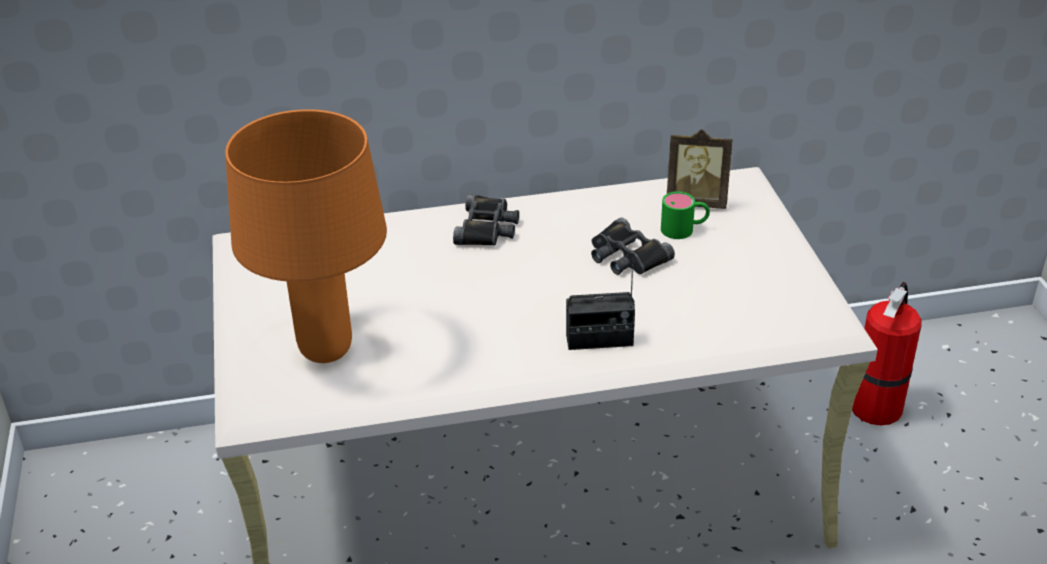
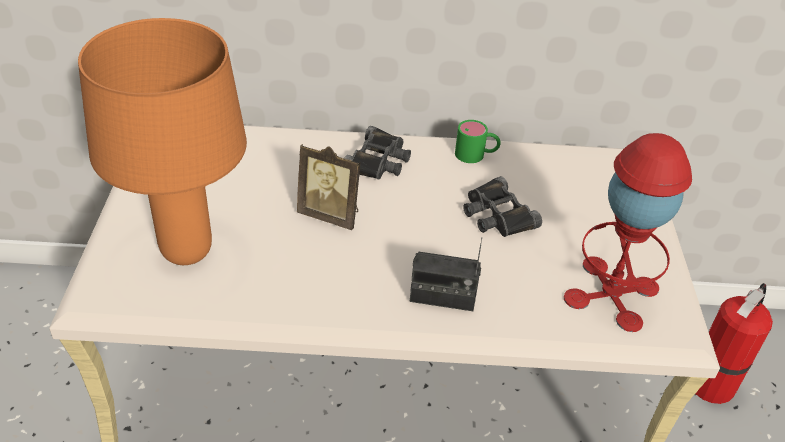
camera: 10 degrees right, 5 degrees up
(684, 229) = (560, 199): green mug -> green mug (476, 155)
(696, 201) = (580, 173): picture frame -> picture frame (331, 215)
(760, 304) = (611, 293): none -> red table lamp

